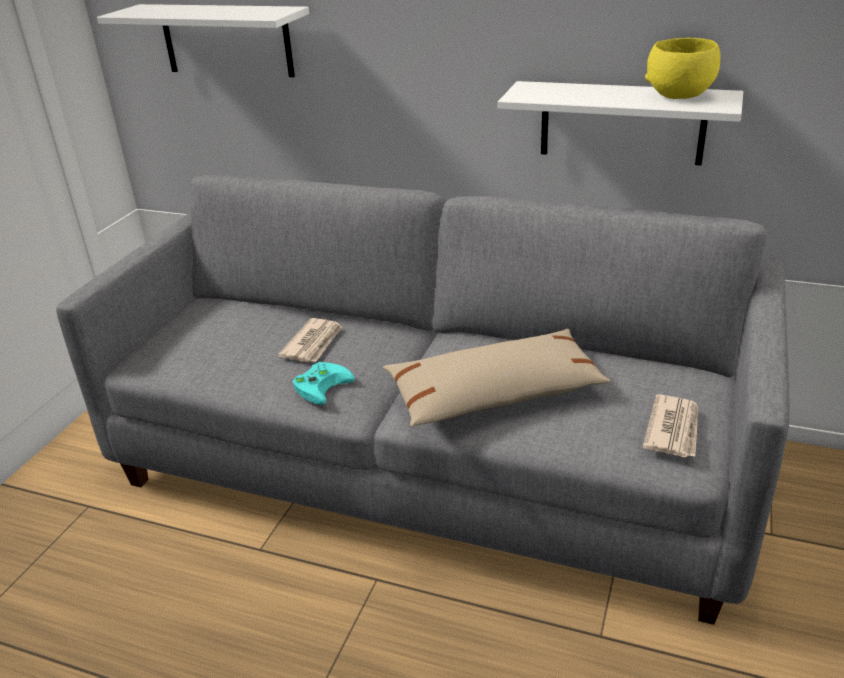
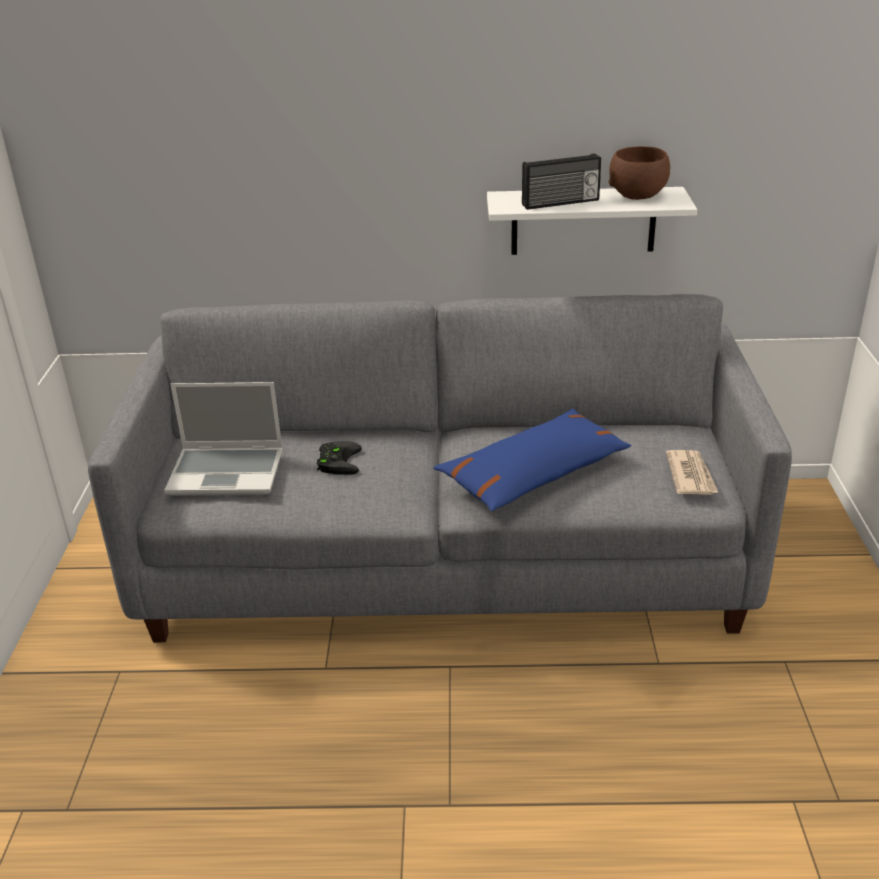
camera: 20 degrees left, 0 degrees up
(207, 337) = (228, 472): none -> laptop
(226, 40) = (181, 171): white shelf -> none
(313, 343) = (337, 461): newspaper -> black game controller
(321, 384) = (371, 495): turquoise game controller -> none
(495, 394) = (534, 474): beige pillow -> blue pillow
(584, 96) = (561, 203): none -> radio
(680, 95) = (638, 196): yellow bowl -> brown bowl

